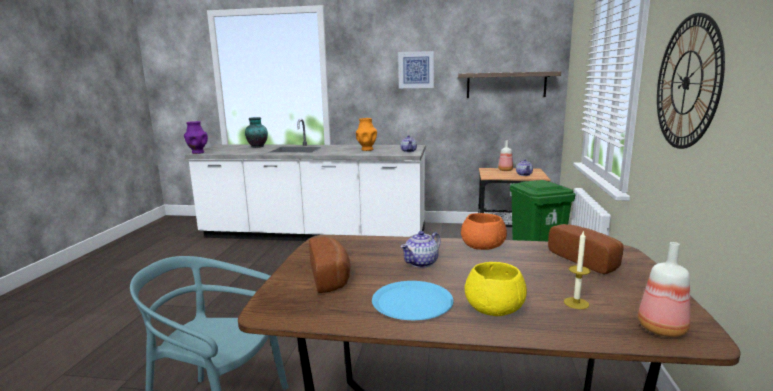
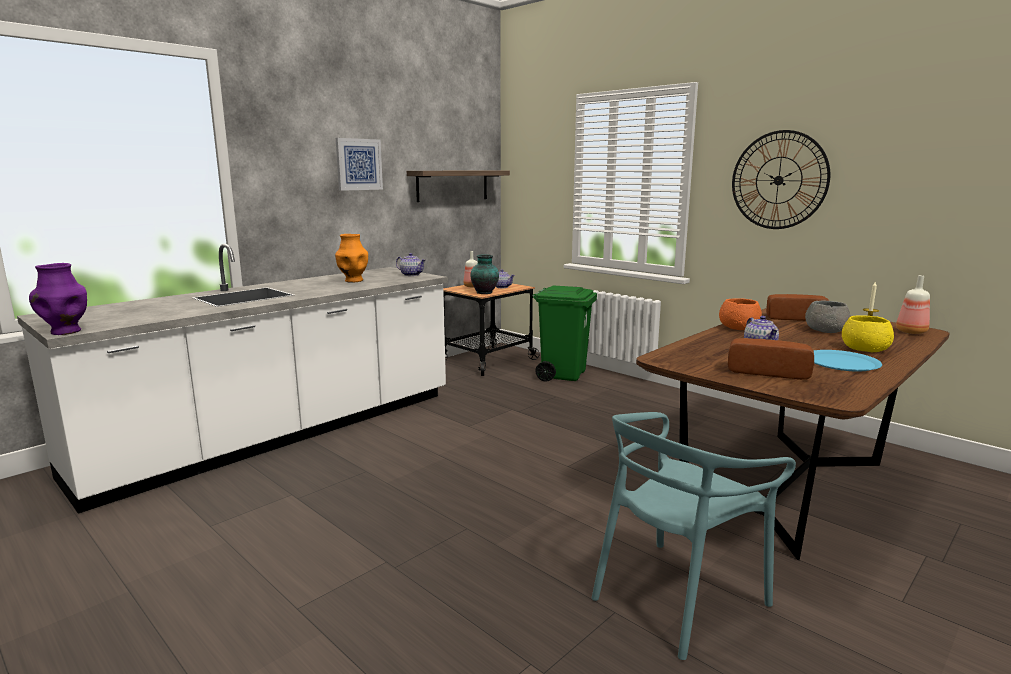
camera: 55 degrees left, 0 degrees up
(257, 147) = (147, 304): vase -> vase (485, 292)
(552, 280) = (825, 330): none -> grey bowl

